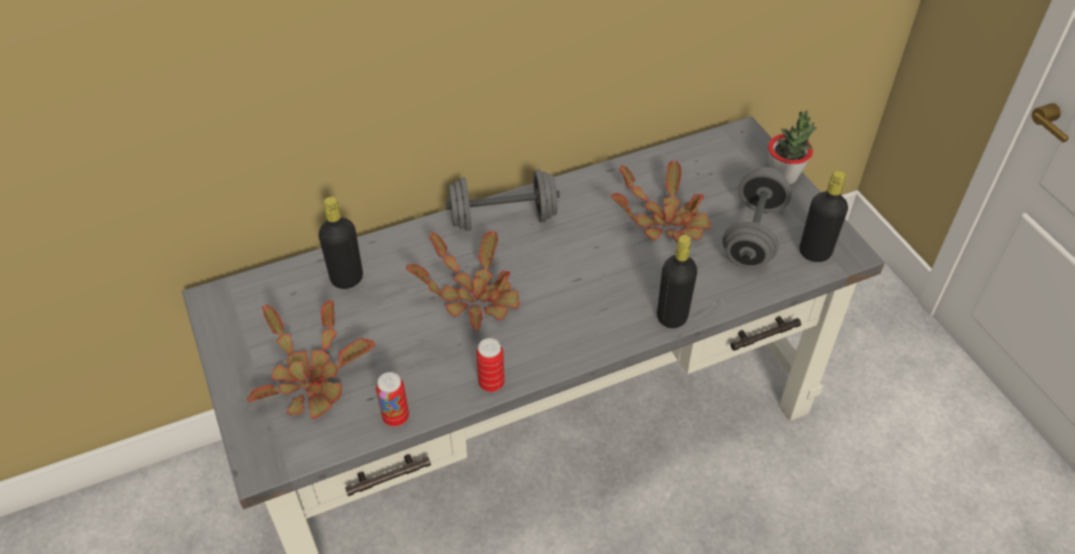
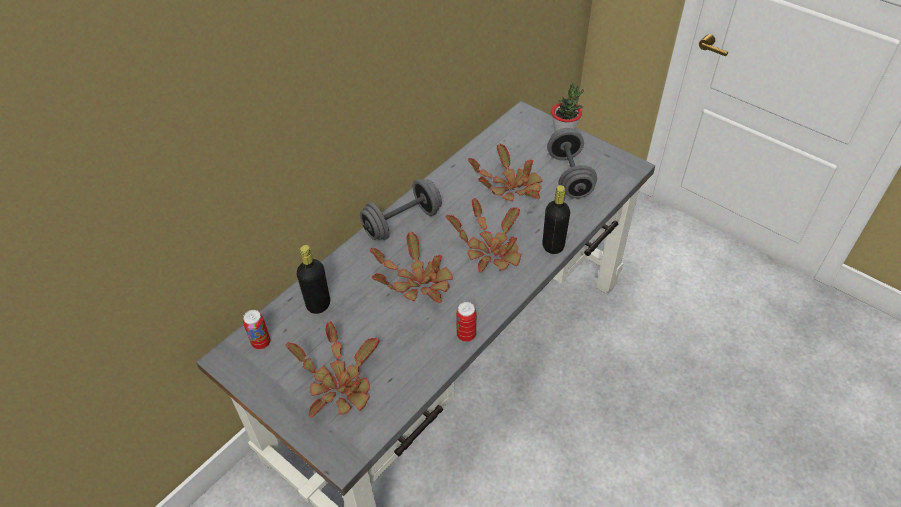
camera: 25 degrees left, 0 degrees up
(395, 417) = (416, 384): can -> can (261, 343)
(589, 292) = (491, 250): none -> potted plant
(814, 252) = (612, 173): black bottle -> none

